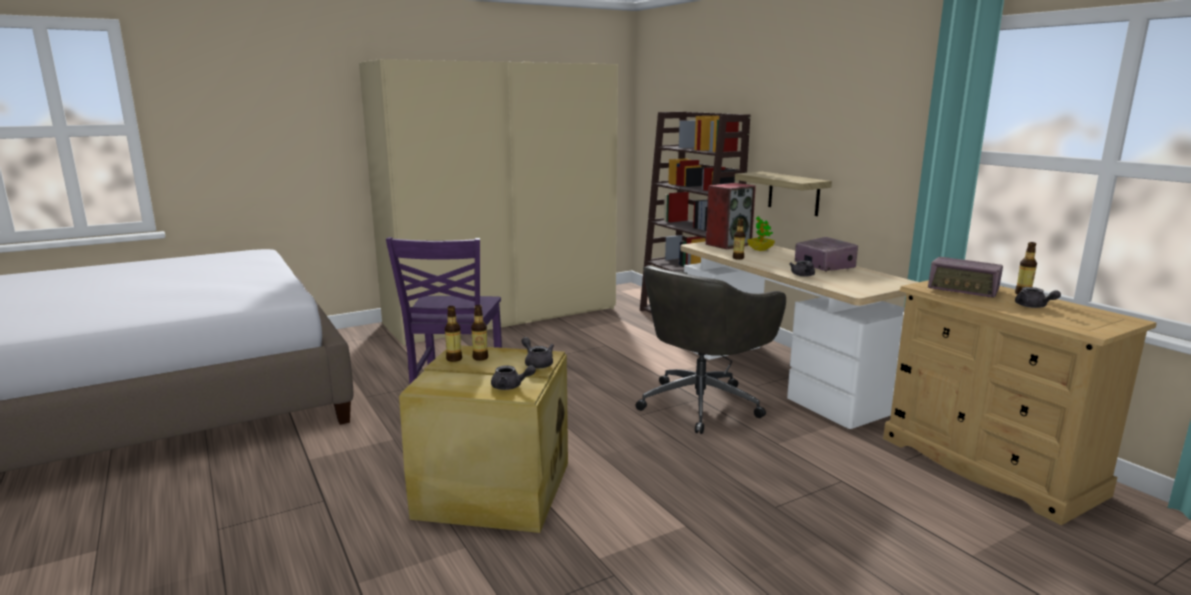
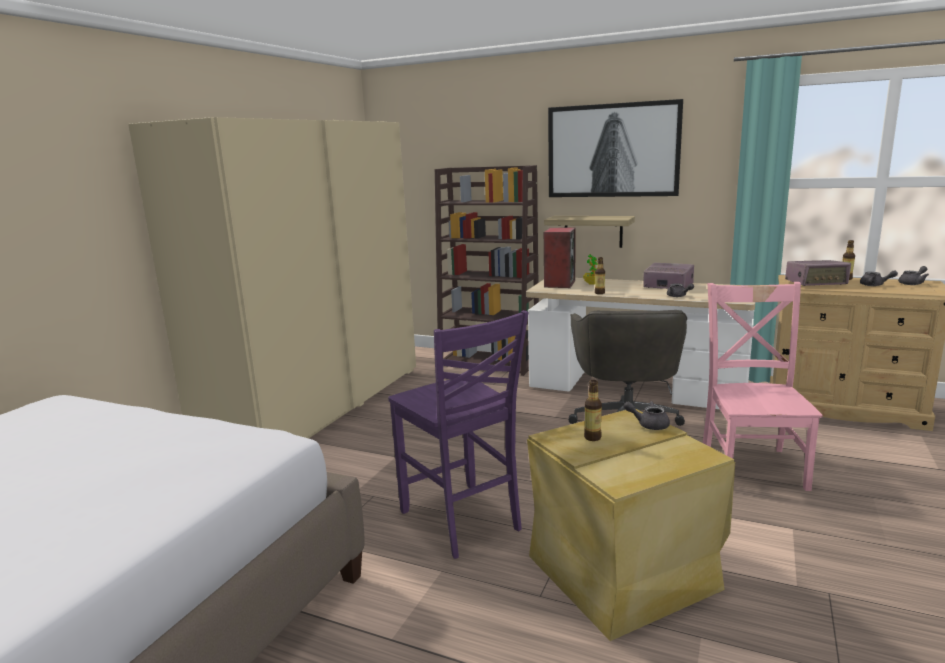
camera: 35 degrees left, 0 degrees up
(454, 359) = (575, 447): bottle -> none
(510, 386) = (682, 453): grey teapot -> grey teapot (913, 283)
(758, 470) = (752, 465): none -> pink chair
(817, 103) = (612, 150): none -> picture

